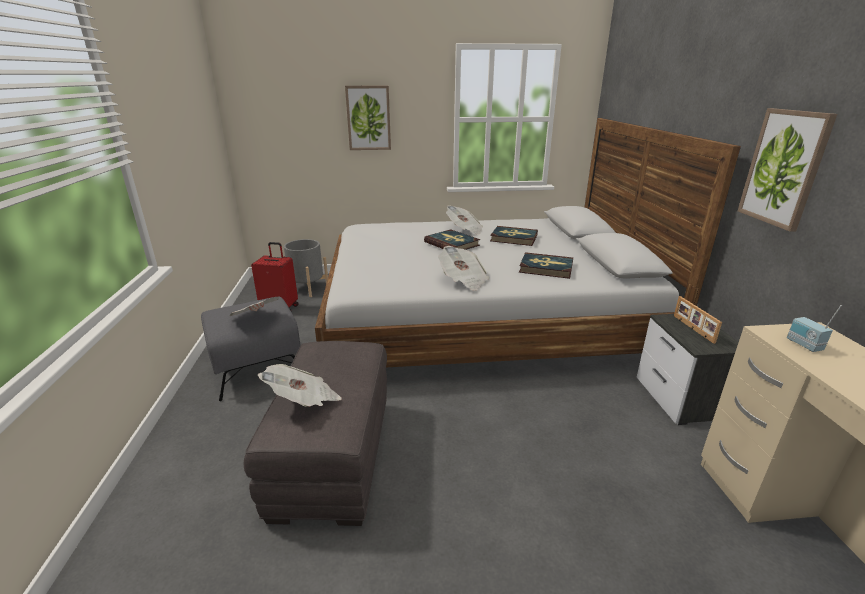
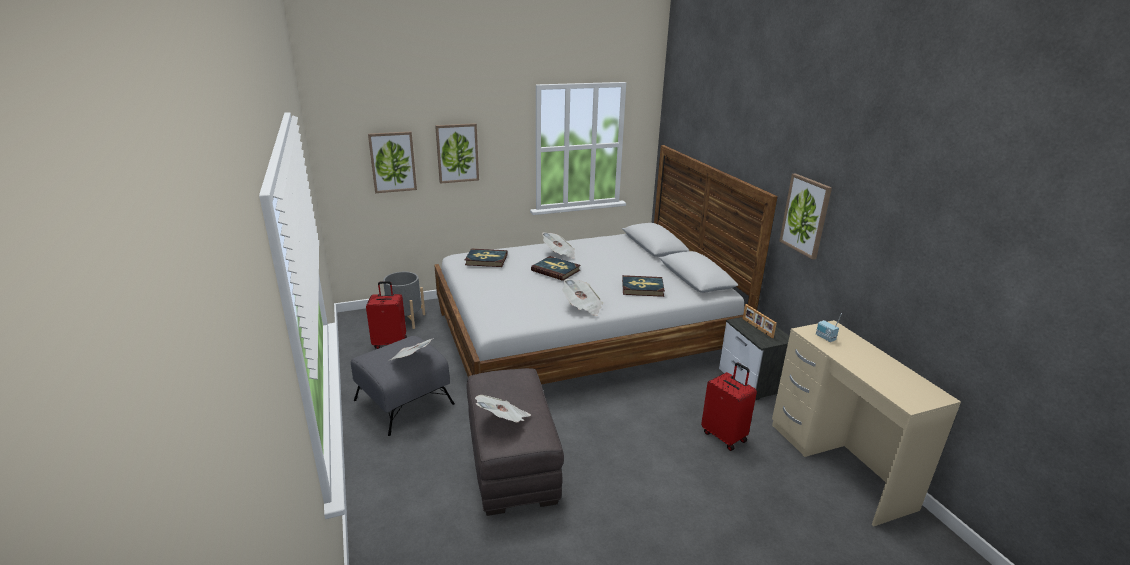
camera: 15 degrees left, 0 degrees up
(301, 124) = (392, 162): none -> picture
(513, 238) = (605, 259): book -> book (486, 260)
(626, 468) = (724, 436): none -> red suitcase

